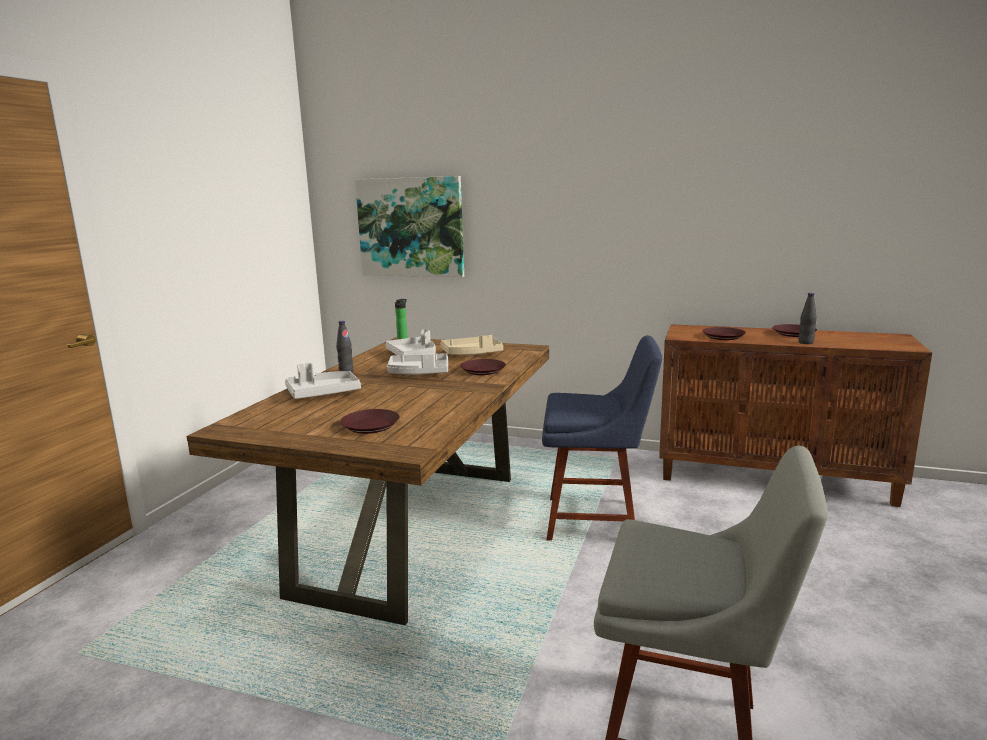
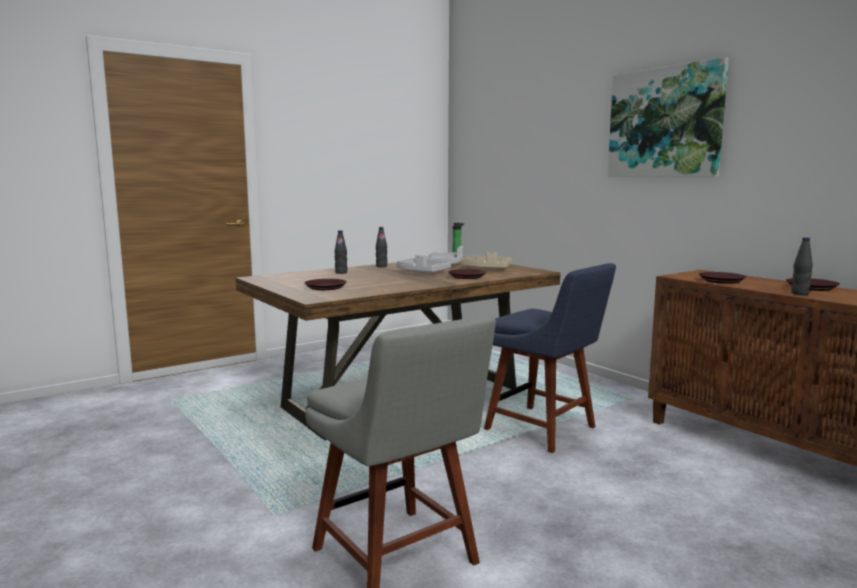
camera: 35 degrees right, 5 degrees down
(322, 393) = (341, 272): grey tray -> black bottle
(411, 227) = (506, 170): picture -> picture (665, 122)

